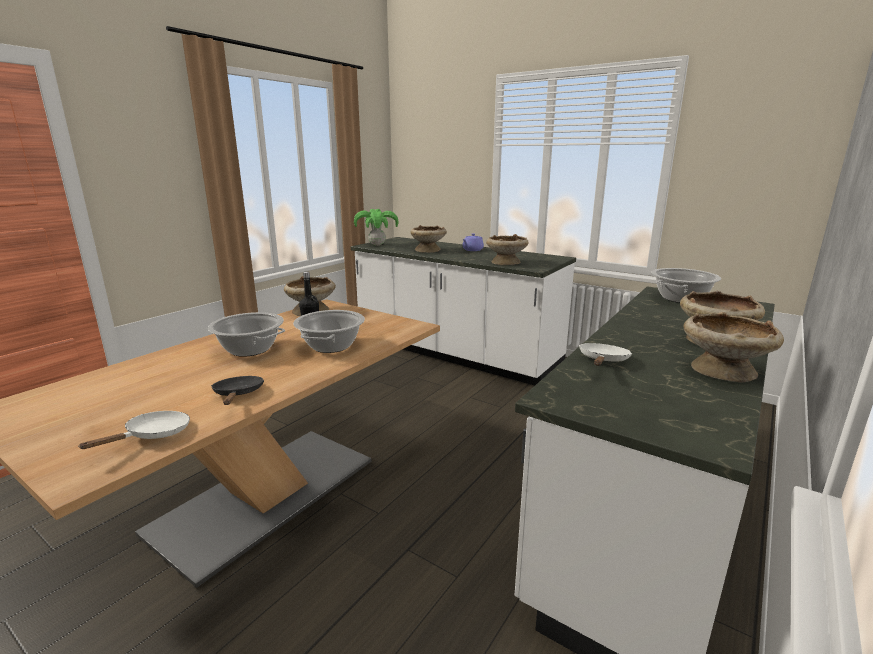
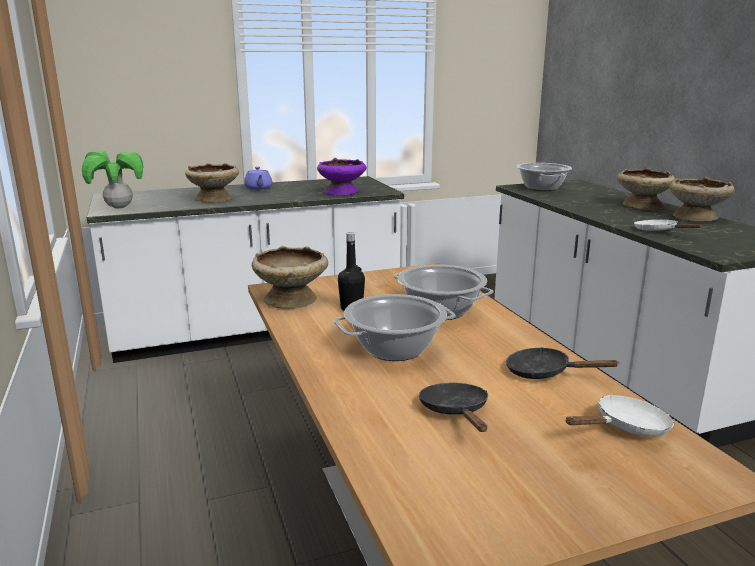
camera: 55 degrees left, 0 degrees up
(153, 435) = (626, 427): white frying pan -> white frying pan turned 90 degrees clockwise
(162, 382) = (456, 411): none -> black frying pan
(506, 262) = (342, 192): beige bowl -> purple bowl

